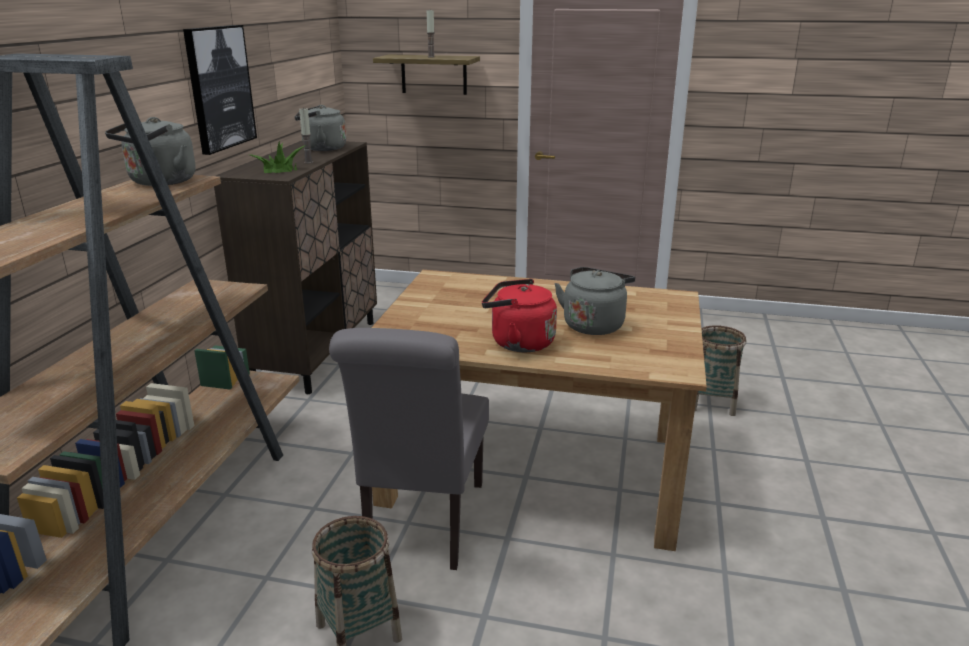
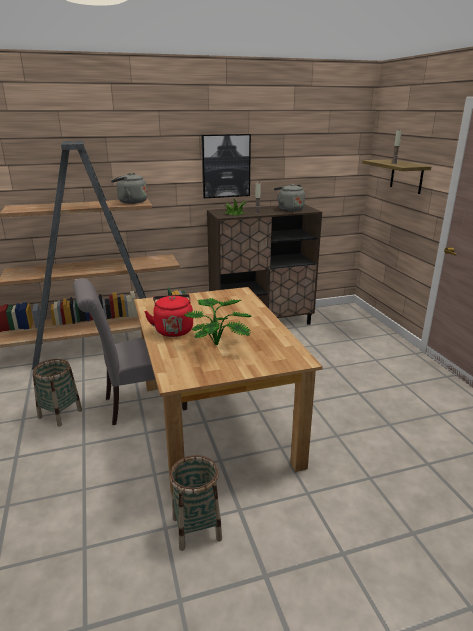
camera: 60 degrees right, 0 degrees up
(594, 324) = (219, 343): grey kettle -> potted plant
(711, 403) = (375, 478): basket -> basket (196, 528)

